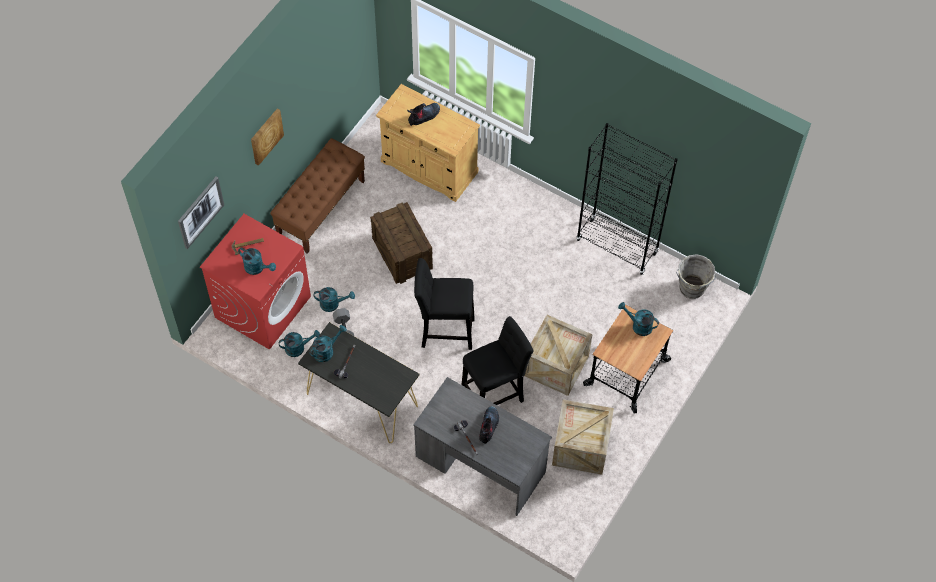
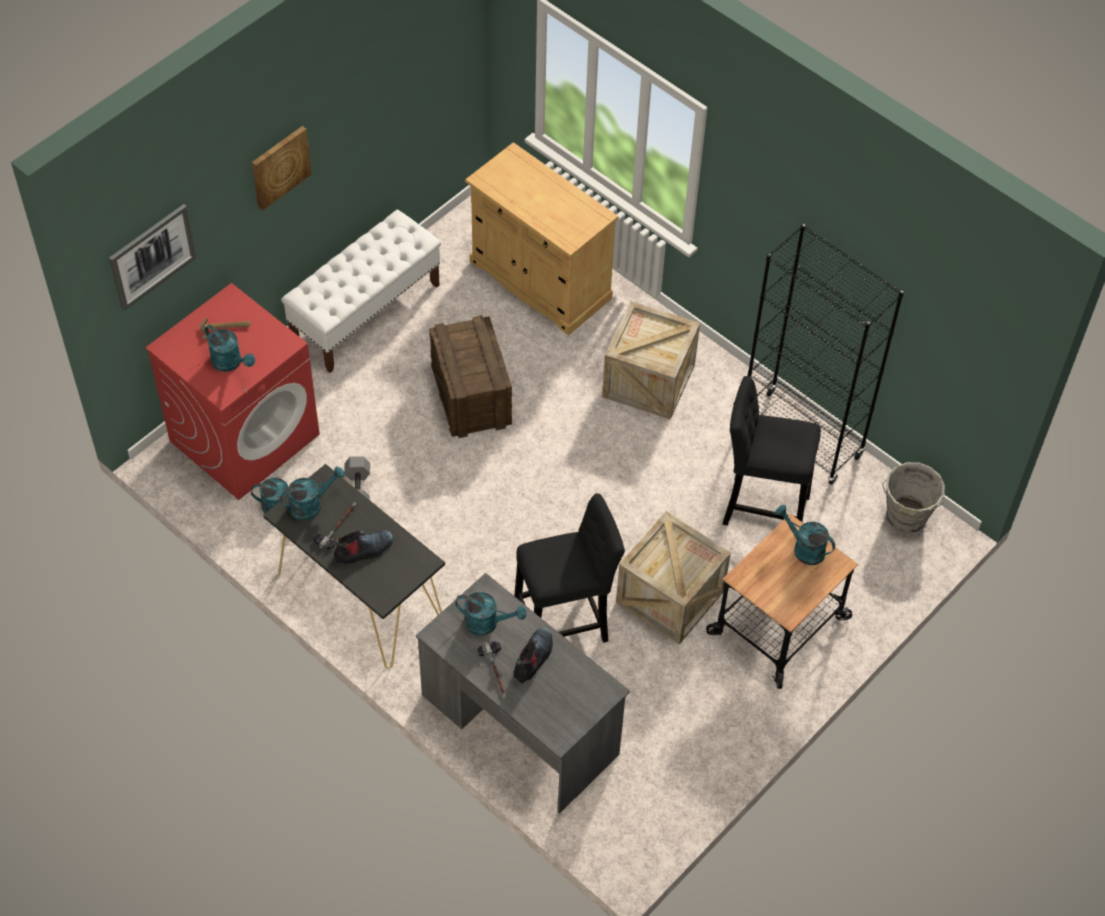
camera: 10 degrees right, 5 degrees down
(321, 208) = (366, 312): brown bench -> white bench
(333, 304) = (350, 450): turquoise watering can -> turquoise watering can (487, 623)
(424, 116) = (536, 192): boot -> boot (363, 551)
(444, 331) = (509, 518): black stool -> black stool (760, 507)
(581, 447) = (683, 725): crate -> crate (648, 381)

